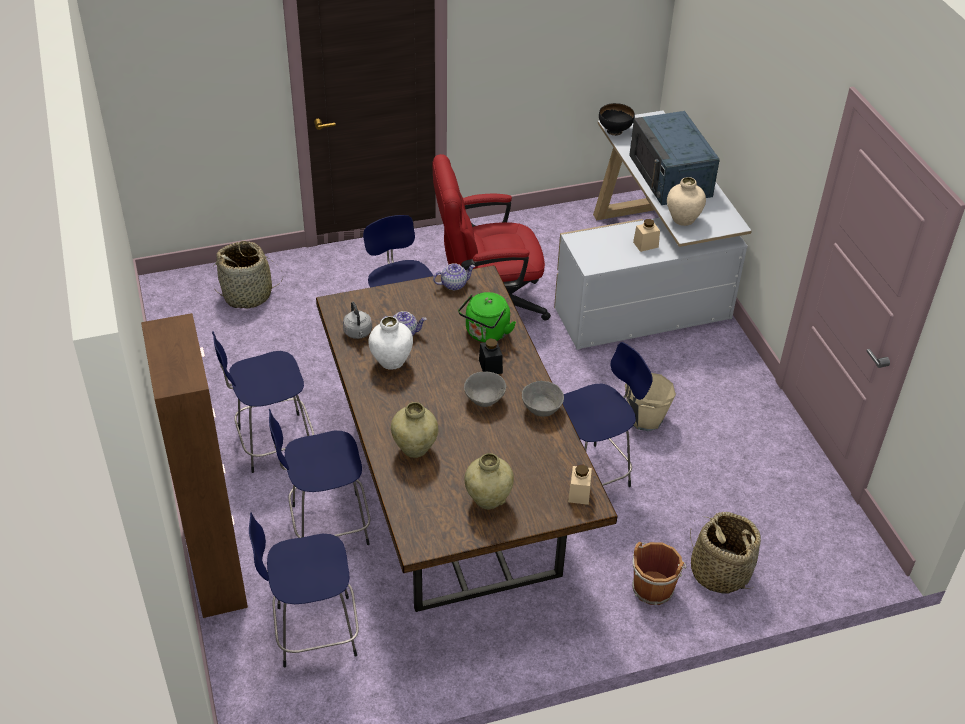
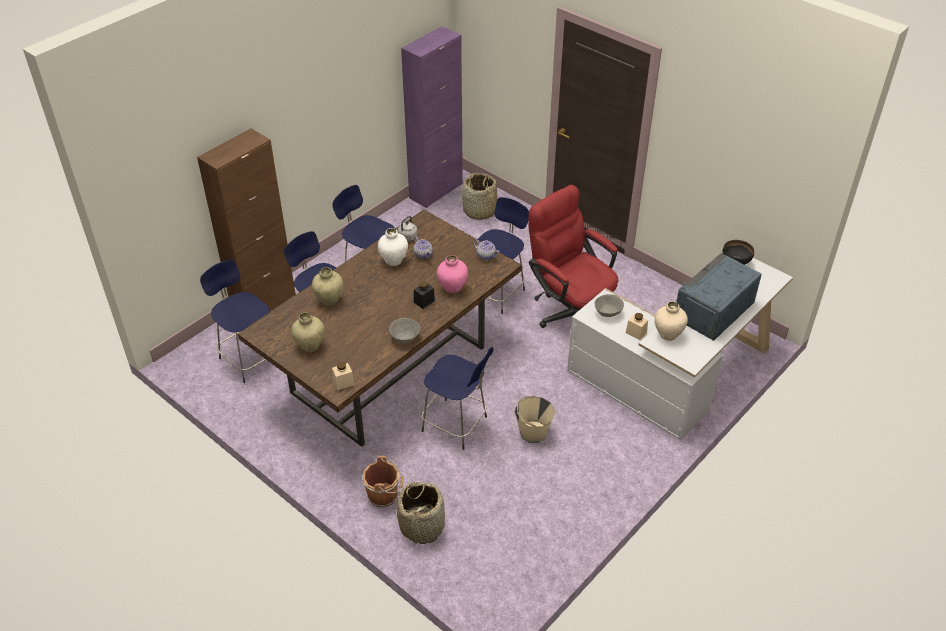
camera: 60 degrees right, 0 degrees up
(167, 314) = (436, 191): none -> purple cabinet
(484, 398) = (393, 310): grey bowl -> grey bowl (608, 312)
(486, 333) = (452, 287): green kettle -> pink vase

